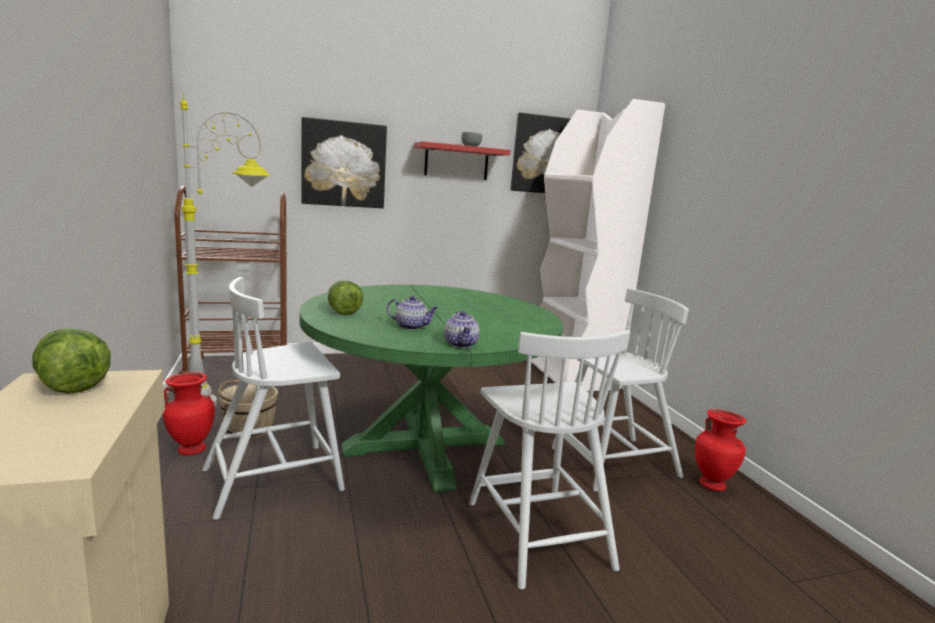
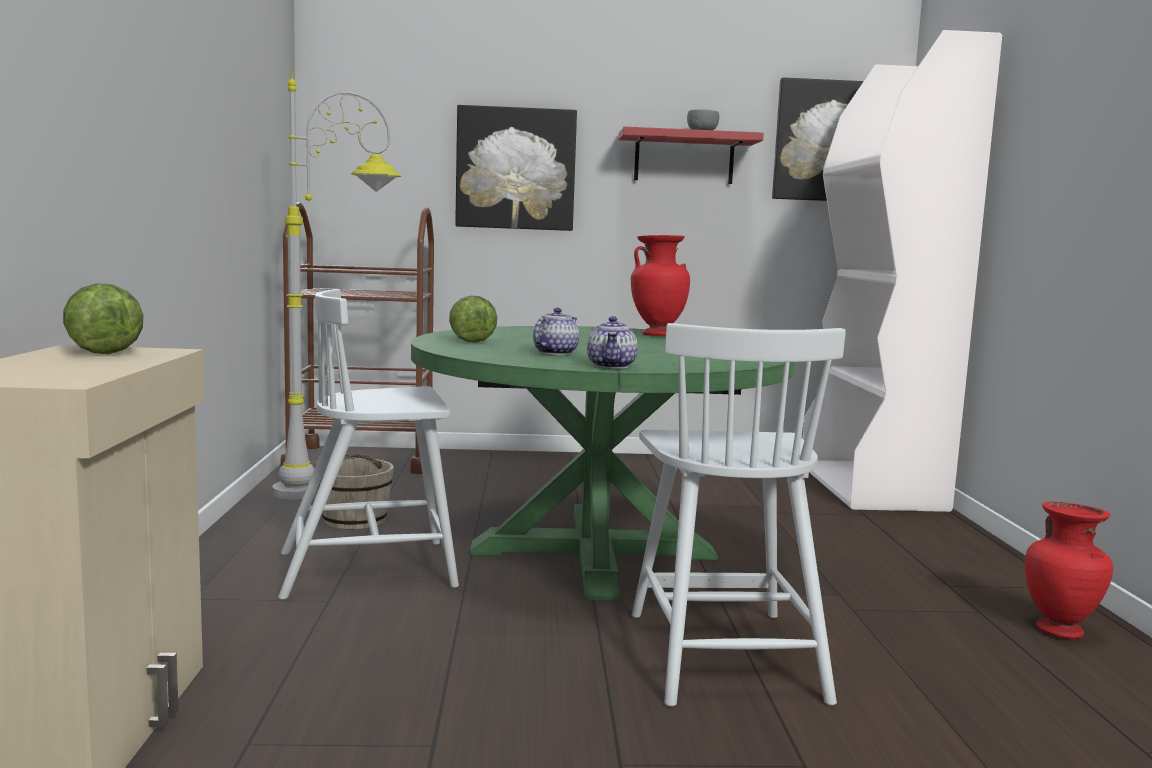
camera: 15 degrees right, 5 degrees down
(191, 449) = (274, 534): red vase -> red vase (657, 335)
(412, 327) = (555, 353): teapot -> teapot turned 90 degrees counterclockwise
(613, 463) = (890, 593): white chair -> none

